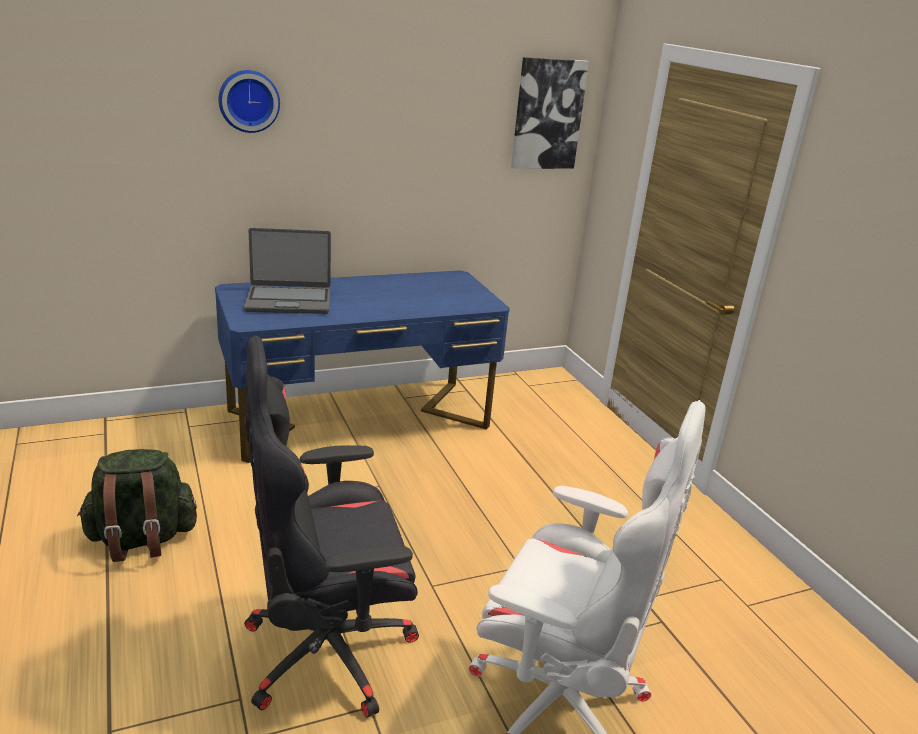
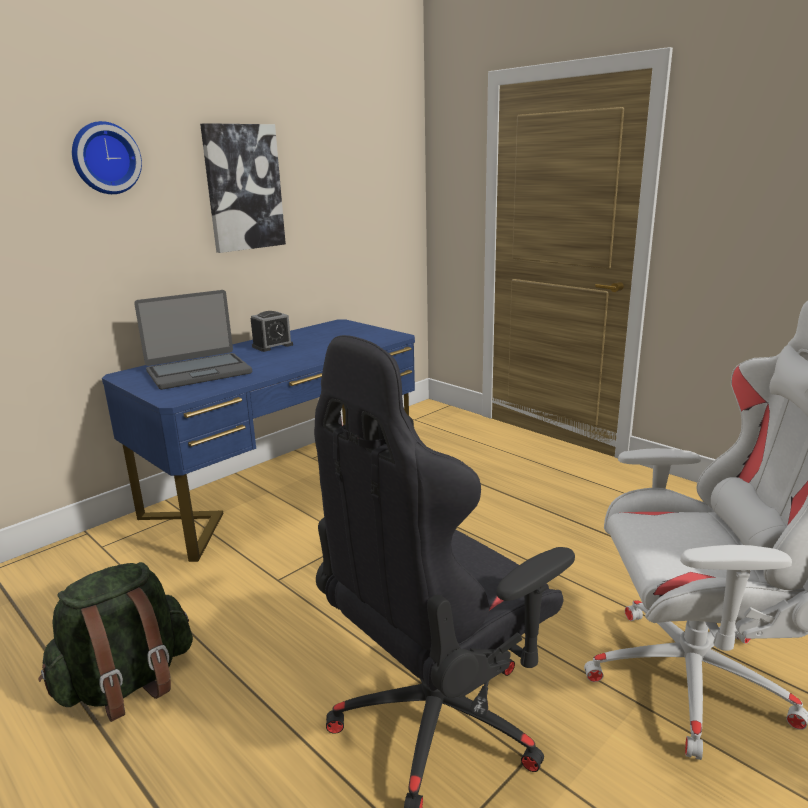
camera: 20 degrees left, 5 degrees down
(373, 287) = (272, 346): none -> alarm clock
(547, 114) = (385, 157): picture -> picture (243, 188)

